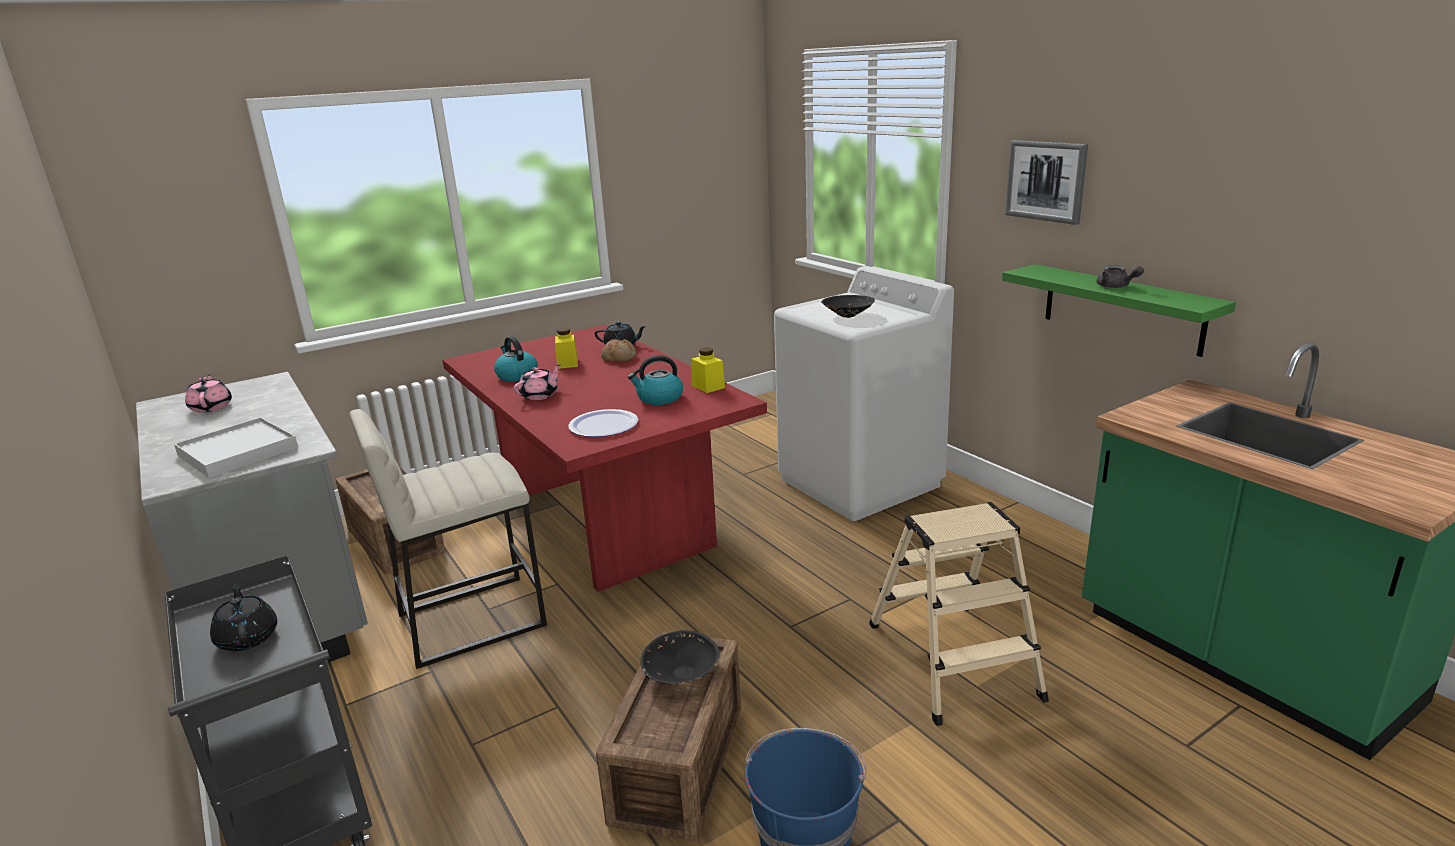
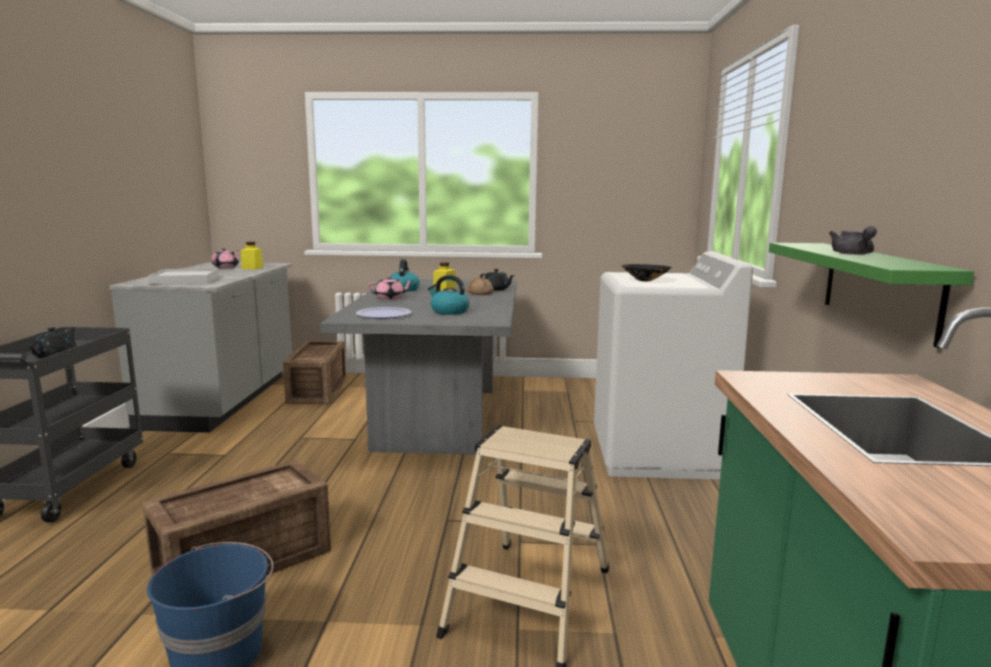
camera: 35 degrees right, 10 degrees down
(471, 619) = (284, 439): beige stool -> none
(604, 520) = (437, 417): red dining table -> grey dining table
(680, 674) = (263, 487): black bowl -> none
(708, 386) = (494, 313): yellow jar -> yellow jar (252, 268)
(1046, 181) = (837, 149): picture -> none

